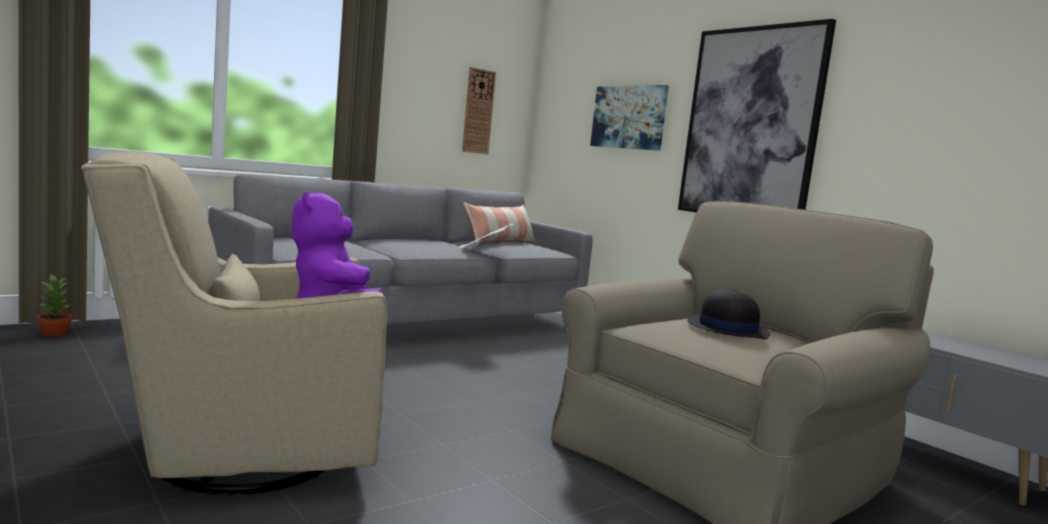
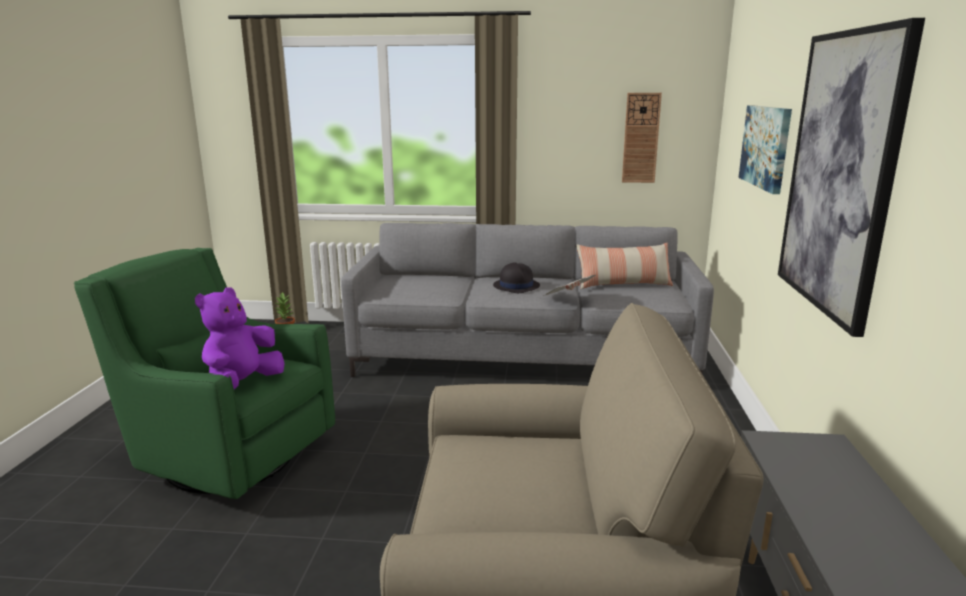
camera: 45 degrees right, 10 degrees up
(238, 453) = (227, 456): beige armchair -> green armchair
(727, 329) = (520, 472): black hat -> black hat (516, 286)

